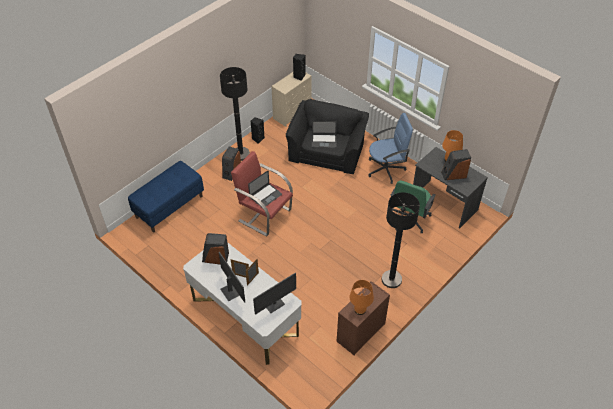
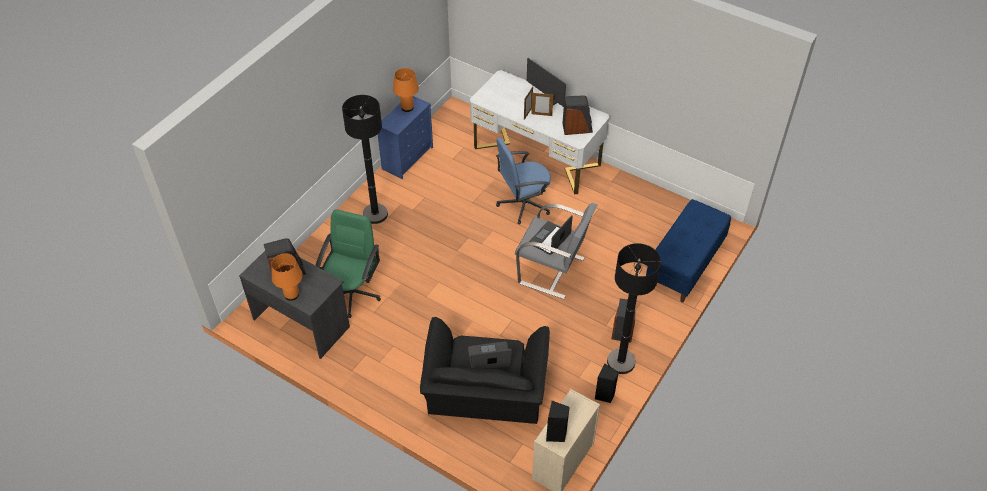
camera: 170 degrees right, 0 degrees up
(264, 215) = (552, 271): red armchair -> grey armchair
(274, 304) = (497, 95): monitor -> none
(360, 333) = (408, 158): brown dresser -> blue dresser
(386, 169) = (387, 368): blue office chair -> blue office chair (523, 204)

